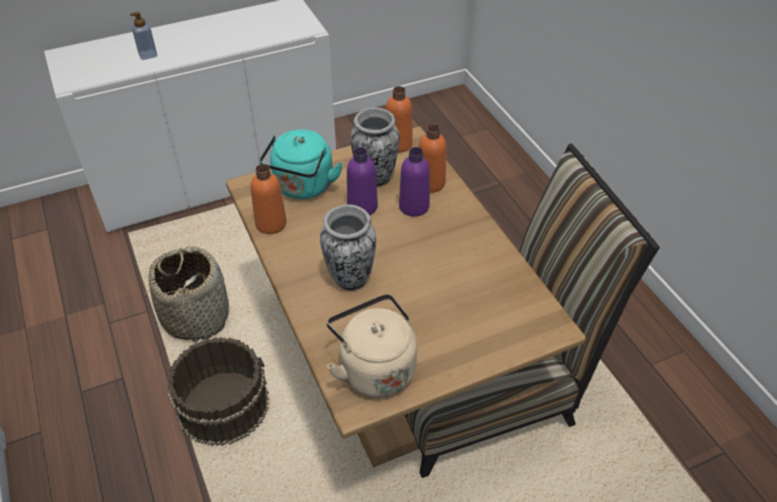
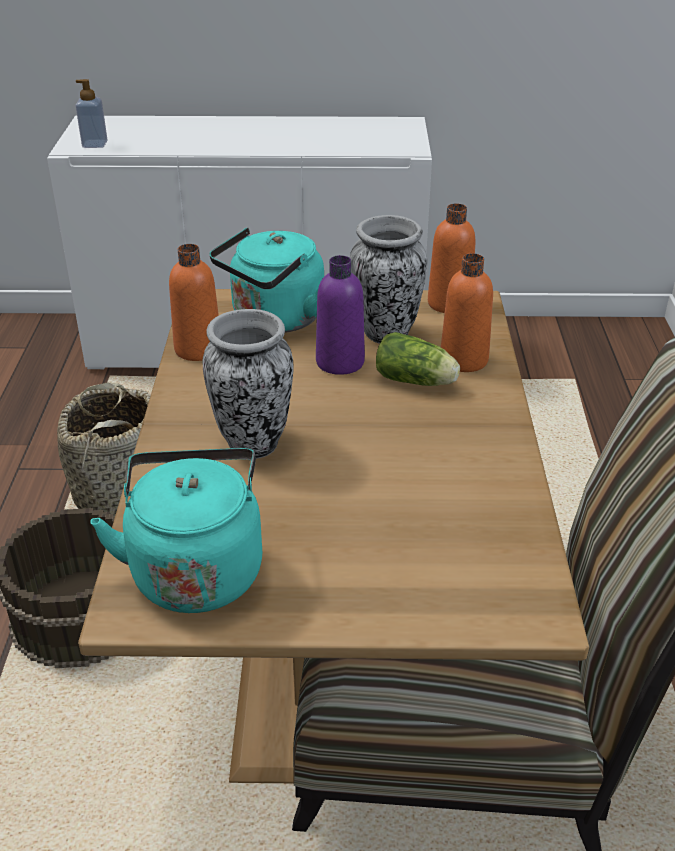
camera: 25 degrees right, 10 degrees down
(148, 55) = (185, 139): soap dispenser -> soap dispenser (95, 144)
(374, 368) = (196, 569): beige kettle -> turquoise kettle
(414, 206) = (417, 381): purple bottle -> lettuce

